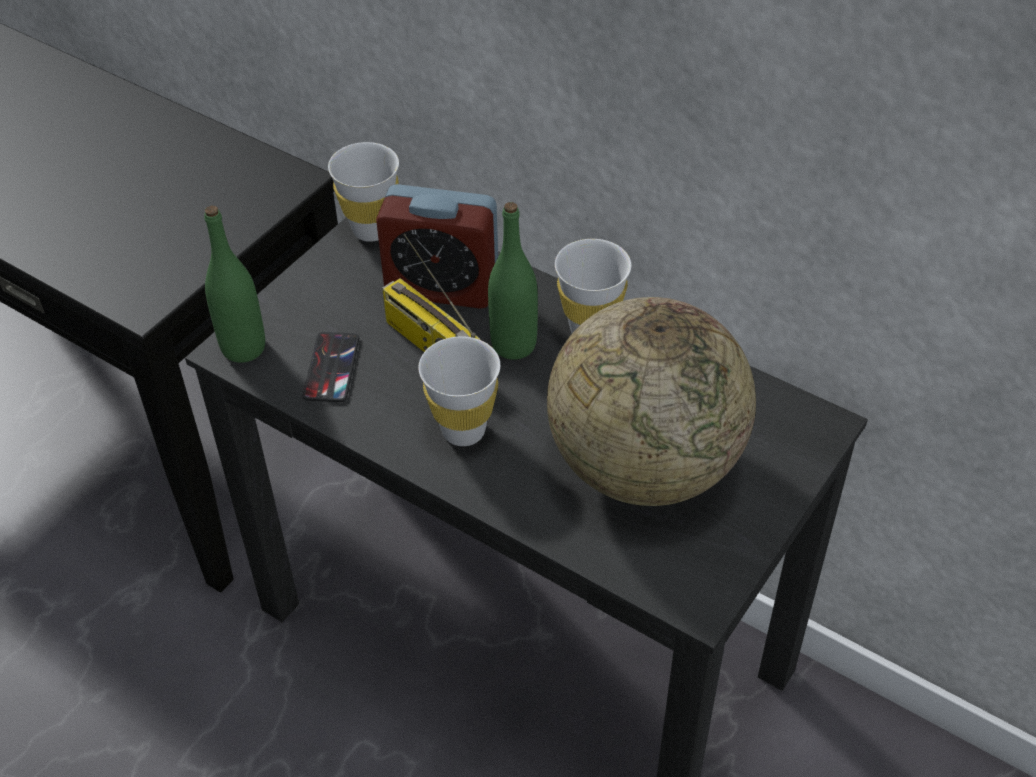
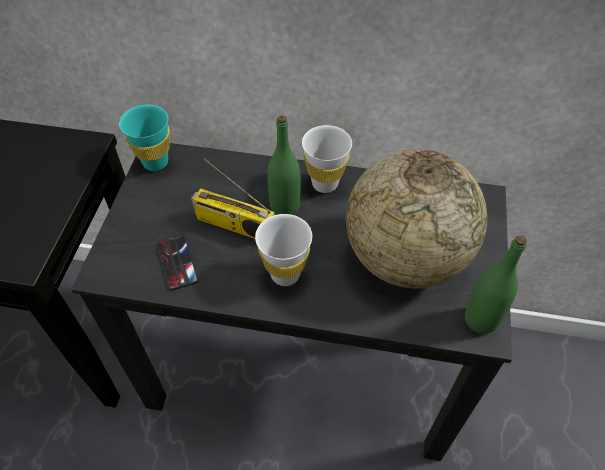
camera: 25 degrees left, 5 degrees up
(243, 348) = (110, 268): green bottle -> green bottle (480, 320)
(371, 230) = (155, 162): white cup -> turquoise cup
(442, 287) = (220, 185): alarm clock -> none

